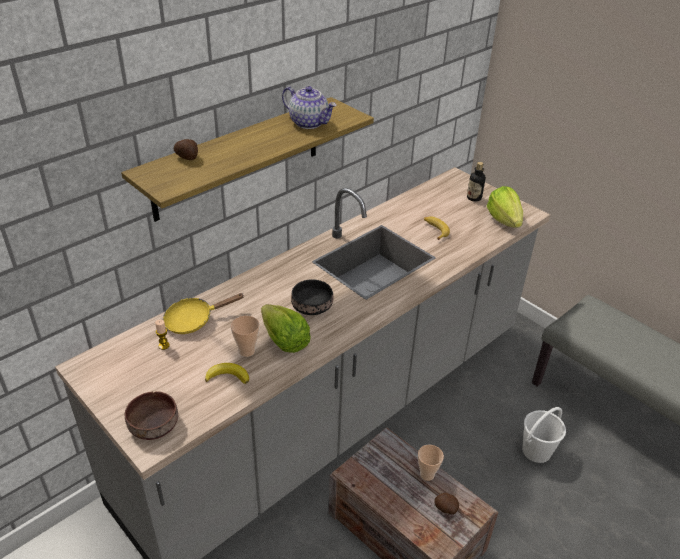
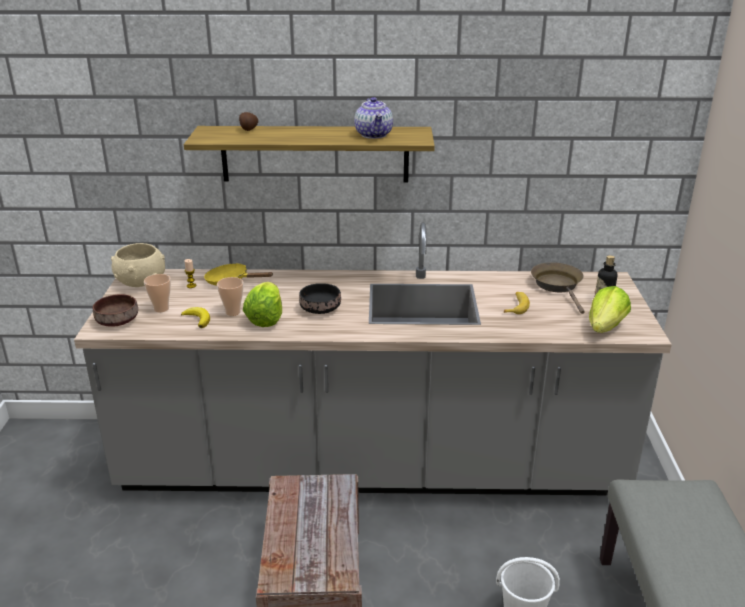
camera: 45 degrees right, 10 degrees down
(104, 369) = (141, 282): none -> beige bowl
(427, 474) = (339, 525): cup -> cup (161, 309)
(434, 199) = (558, 286): none -> brown frying pan
(445, 508) = (319, 557): potato -> none

